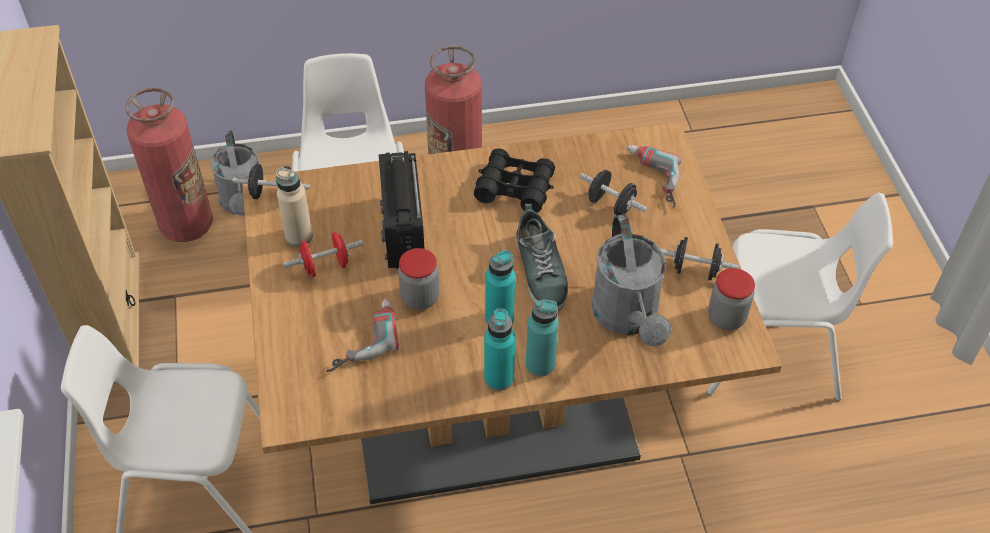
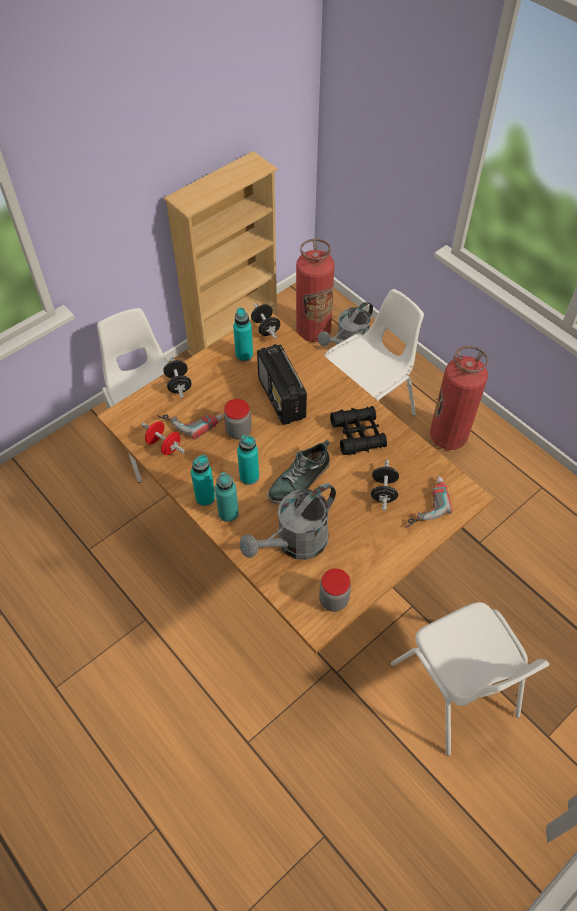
camera: 60 degrees right, 5 degrees up
(299, 236) = (244, 355): beige bottle -> turquoise bottle
(325, 266) = (231, 377): red dumbbell -> red dumbbell (164, 445)
(403, 232) = (281, 398): radio -> radio turned 75 degrees counterclockwise
(695, 270) = (362, 564): black dumbbell -> black dumbbell (178, 384)

